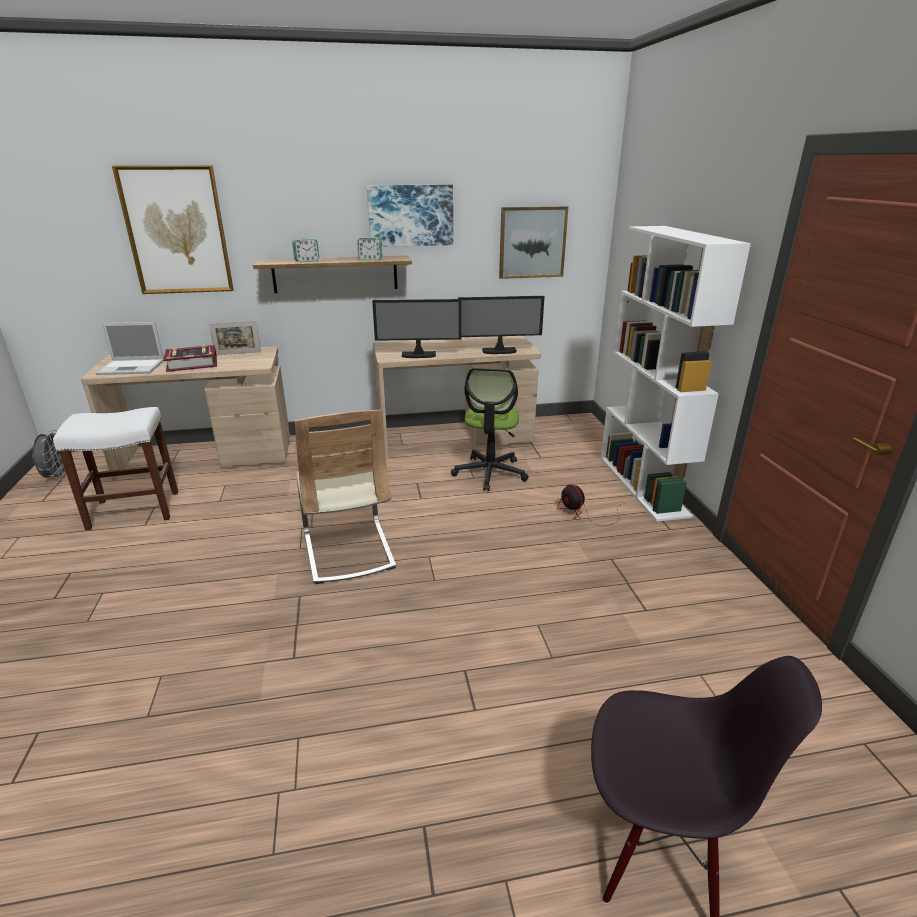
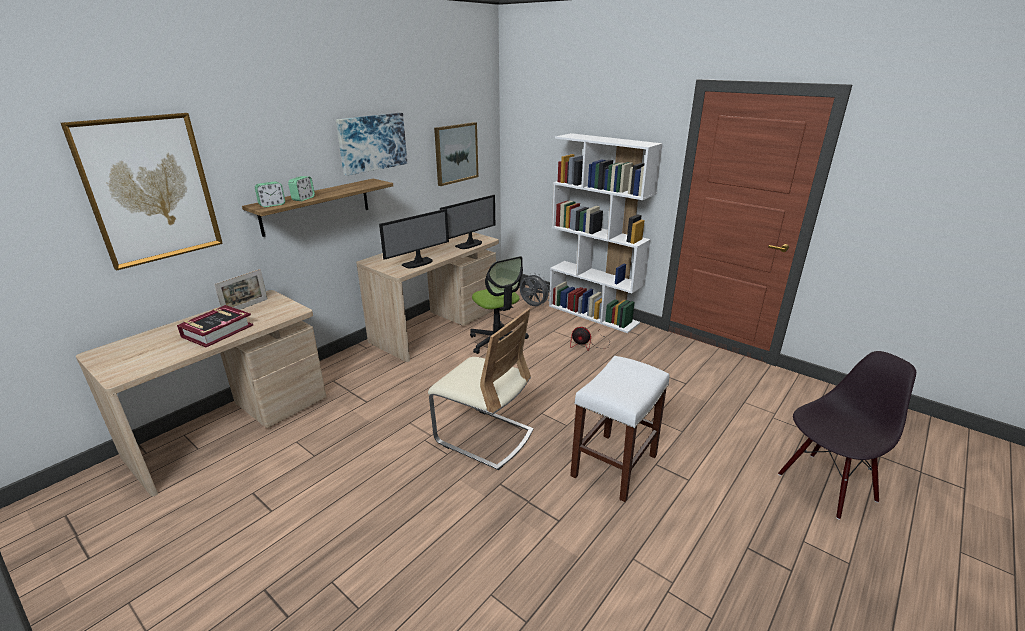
camera: 40 degrees left, 0 degrees up
(57, 477) = (61, 528): grey fan -> grey fan (533, 306)
(132, 367) = (150, 356): laptop -> none
(132, 510) = (233, 507): white stool -> white stool (614, 466)
(370, 259) = (356, 187): alarm clock -> alarm clock (272, 205)

